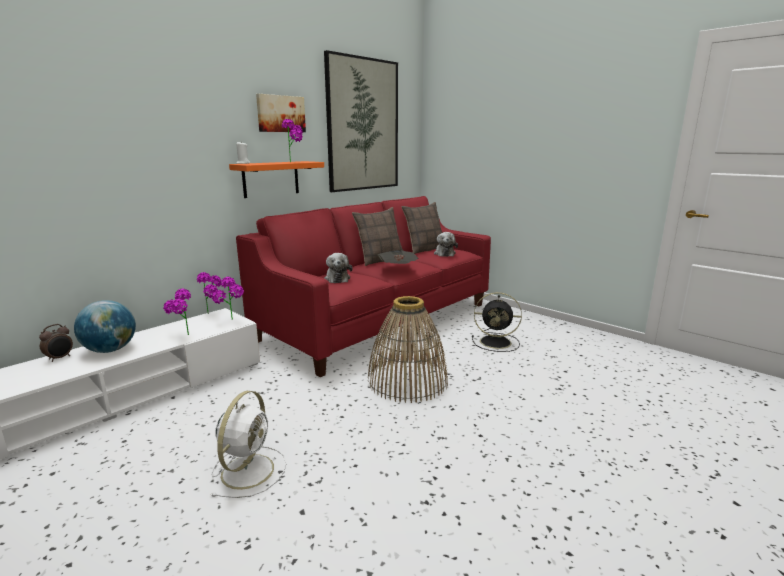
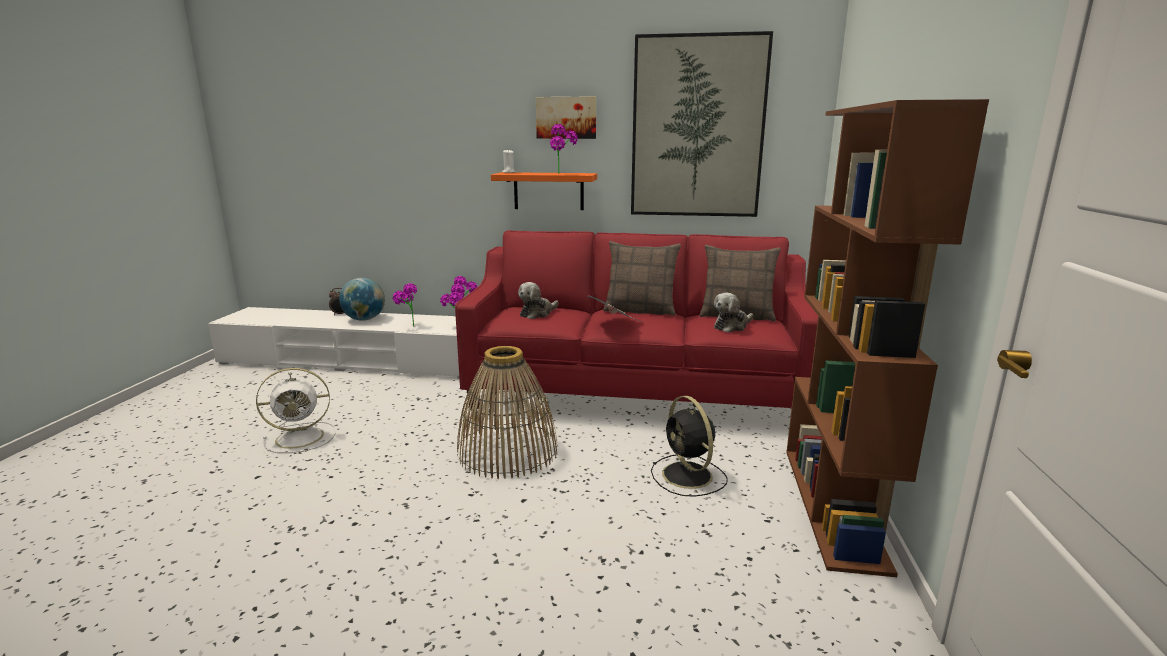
camera: 55 degrees right, 0 degrees up
(551, 324) = (834, 505): none -> brown bookcase

